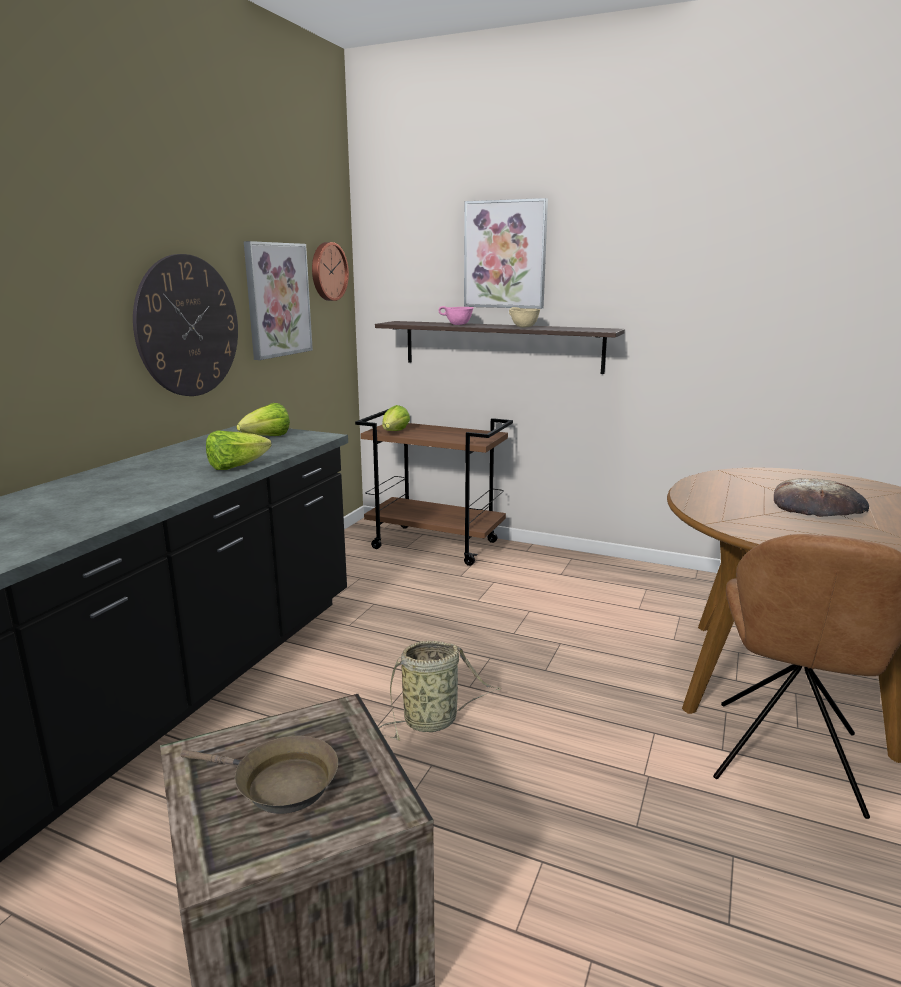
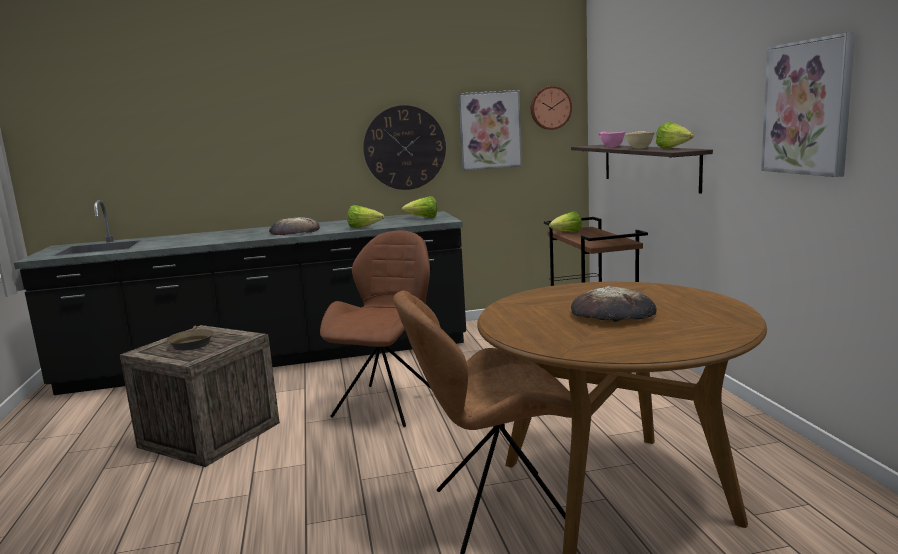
camera: 55 degrees right, 5 degrees down
(123, 498) = (294, 232): none -> bread
(434, 720) = (388, 403): basket -> brown chair
(505, 255) = (650, 85): picture -> picture (807, 107)
(575, 328) = (674, 149): none -> lettuce

